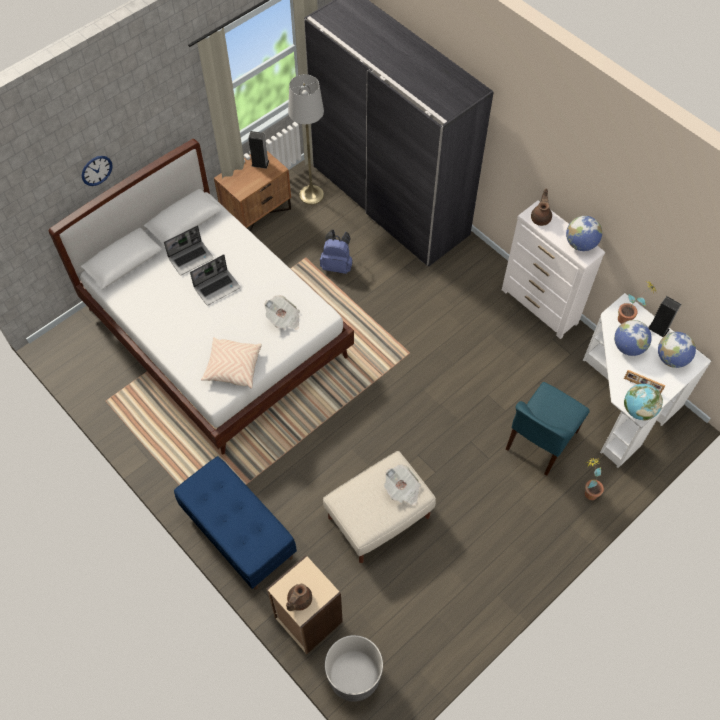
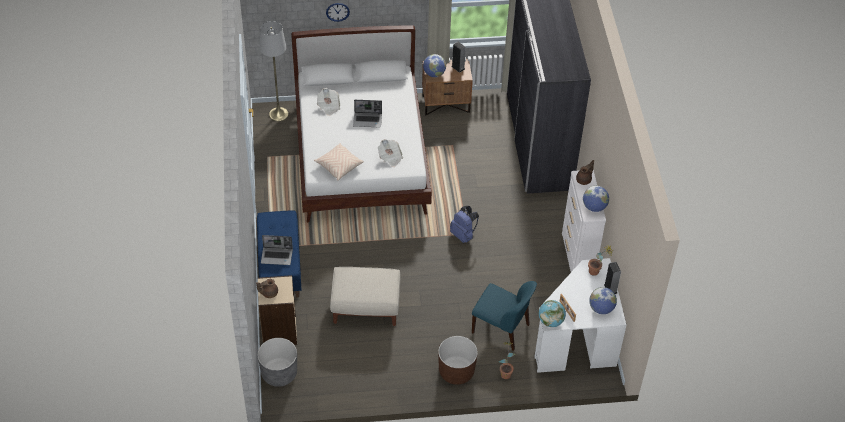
camera: 35 degrees right, 10 degrees down
(191, 258) = (367, 96): laptop -> laptop (277, 256)
(311, 195) = (490, 111): grey floor lamp -> grey floor lamp (278, 114)
(337, 265) = (468, 160): blue backpack -> blue backpack (463, 235)
(402, 490) = (381, 288): newspaper -> newspaper (328, 107)
(540, 441) = (502, 329): blue chair -> blue chair turned 135 degrees counterclockwise
(540, 527) = (456, 371): none -> brown planter
(628, 347) = (580, 287): globe -> globe (434, 74)

